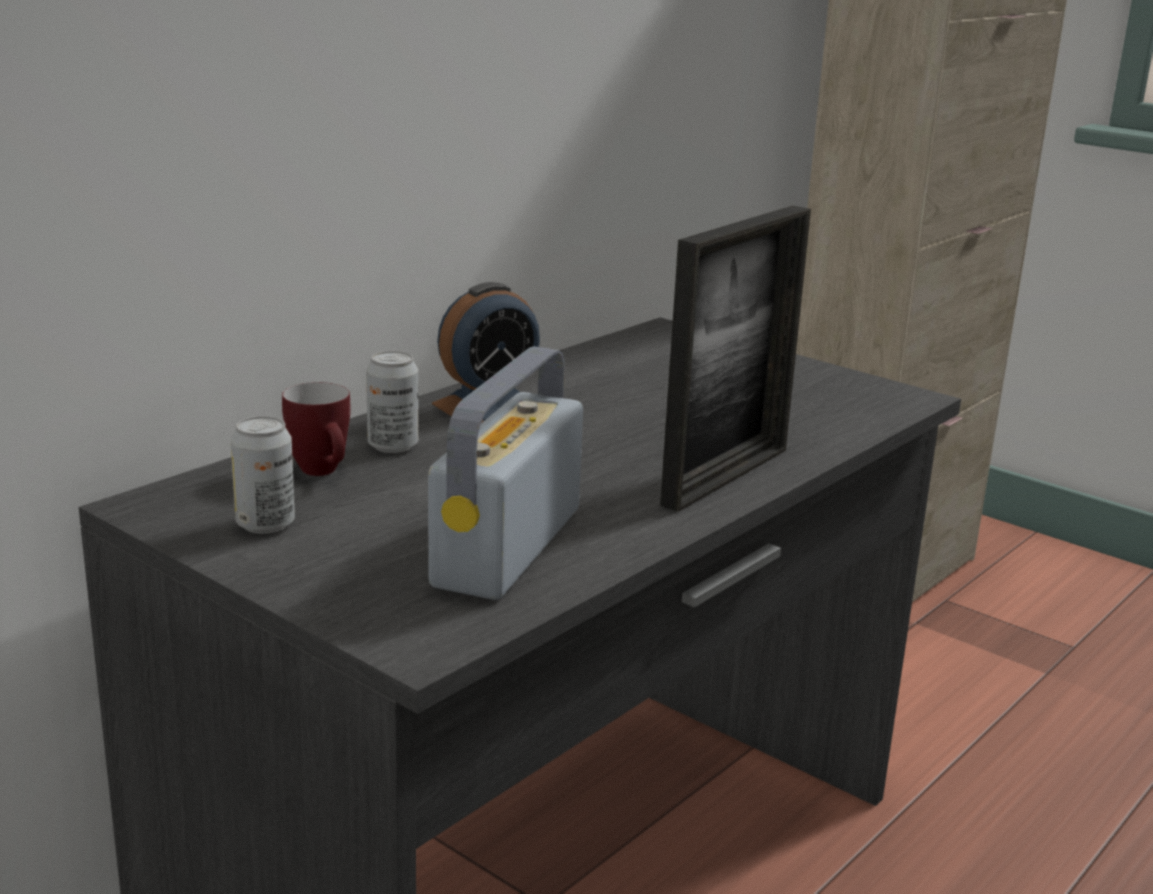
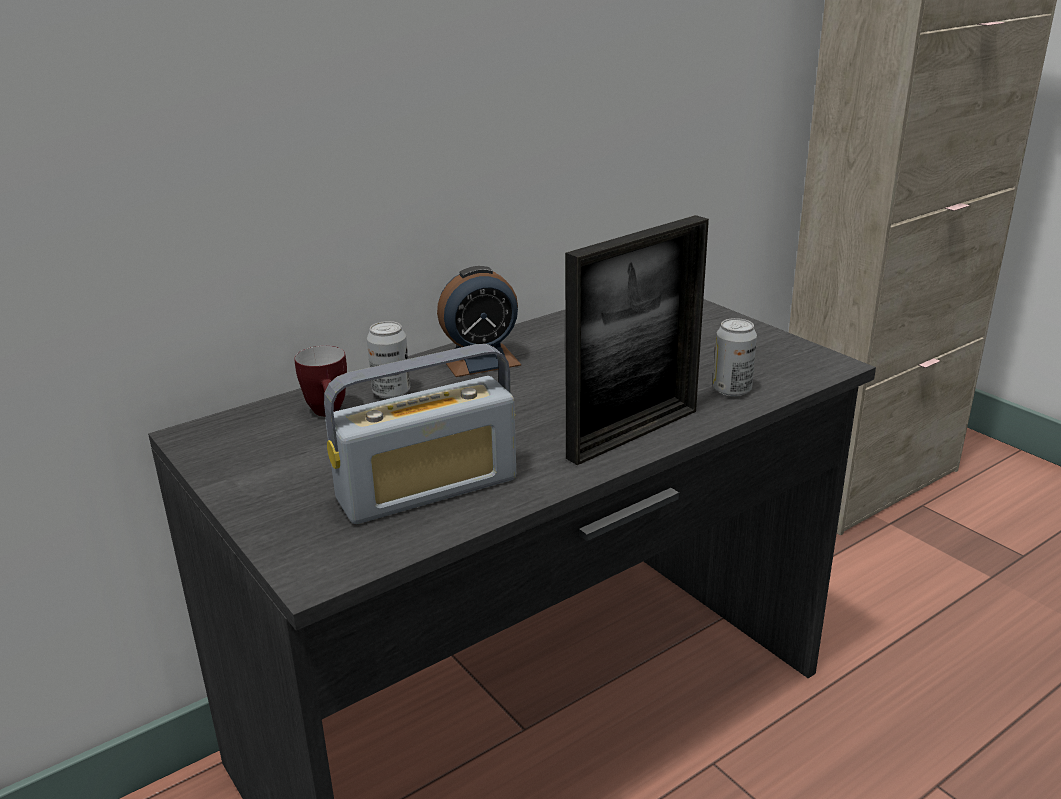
camera: 15 degrees right, 5 degrees up
(265, 524) = (264, 457): can -> can (732, 390)
(508, 547) = (427, 489): radio -> radio turned 150 degrees counterclockwise

